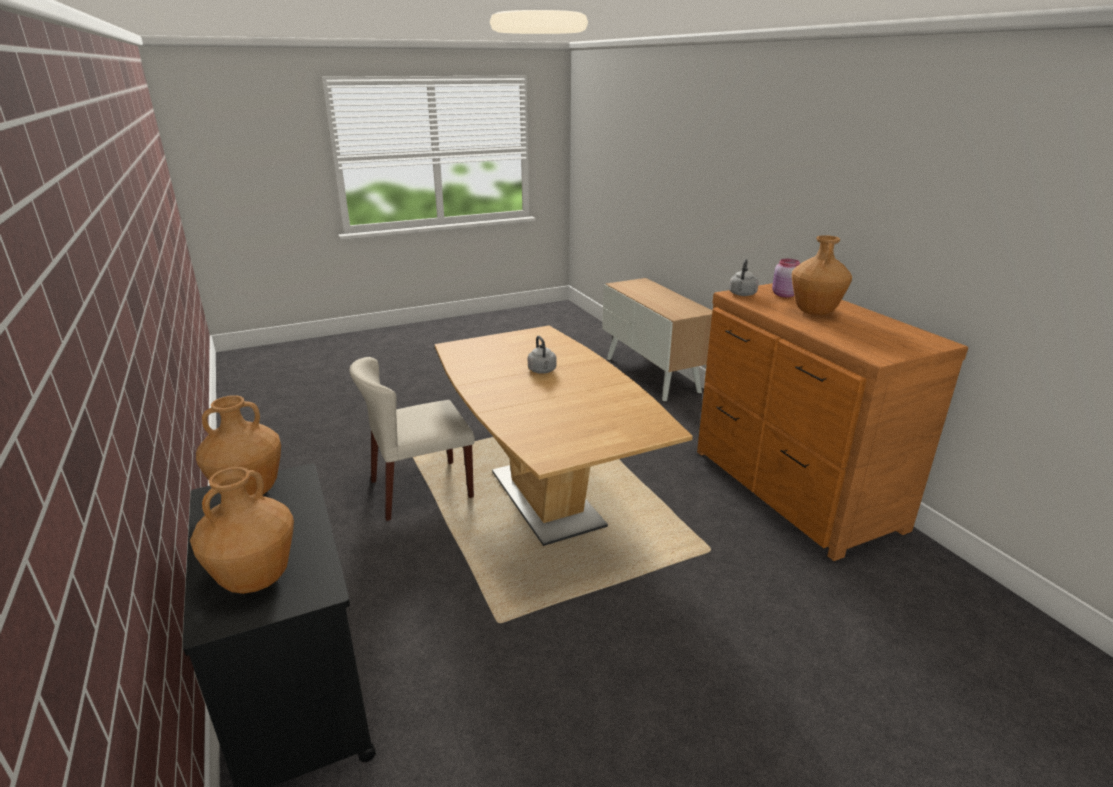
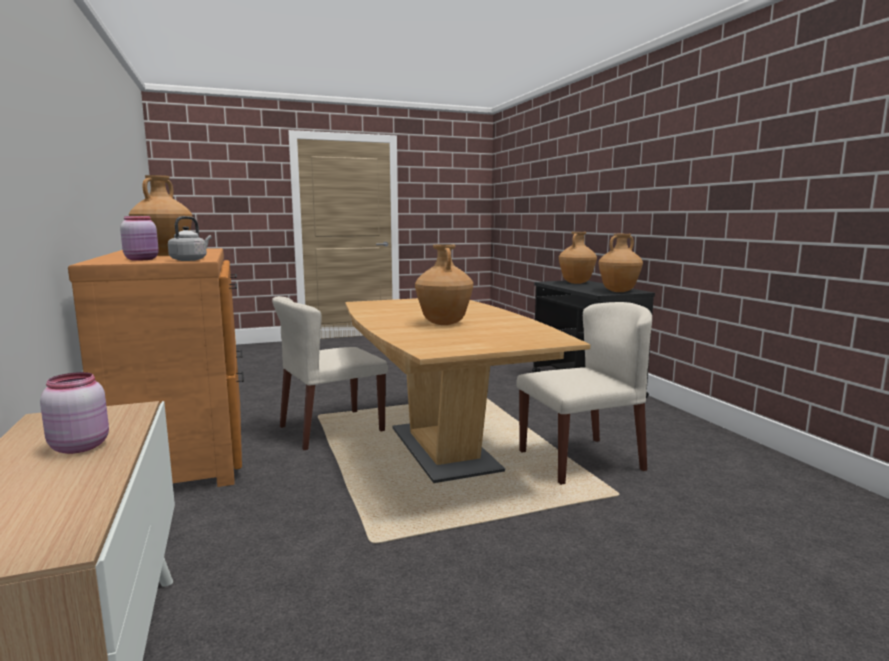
camera: 175 degrees left, 15 degrees down
(542, 371) = (444, 323): grey kettle -> brown vase
(662, 302) = (79, 446): none -> pink jar
(674, 523) = (331, 429): none -> beige chair

